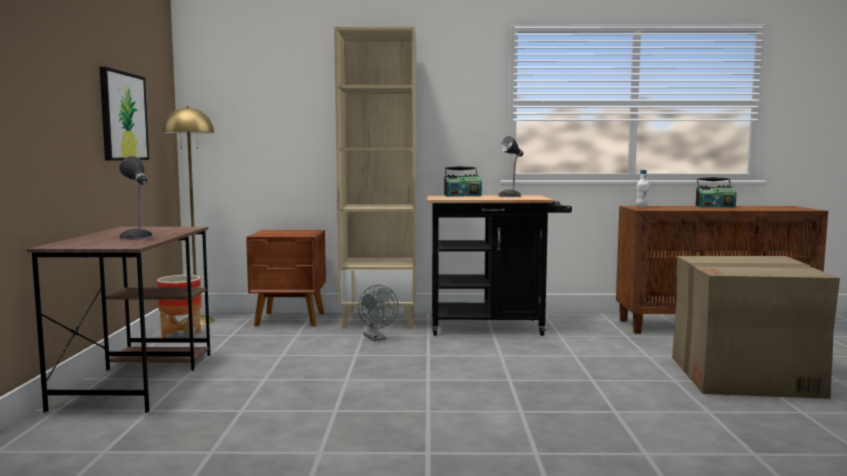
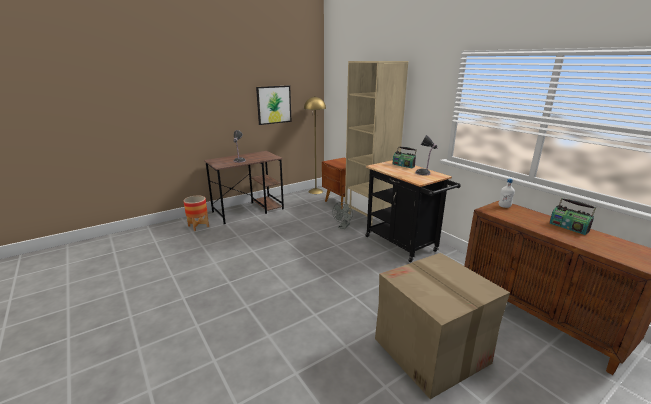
camera: 55 degrees right, 15 degrees up
(181, 336) = (296, 196): planter -> planter (198, 226)

